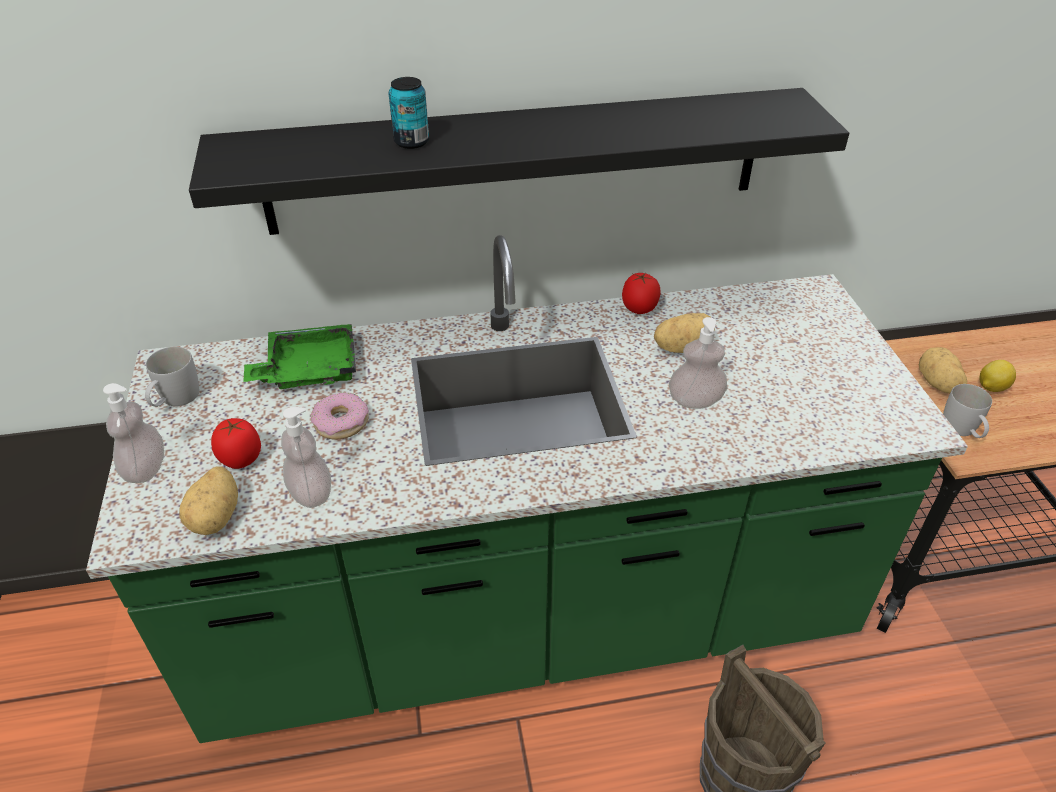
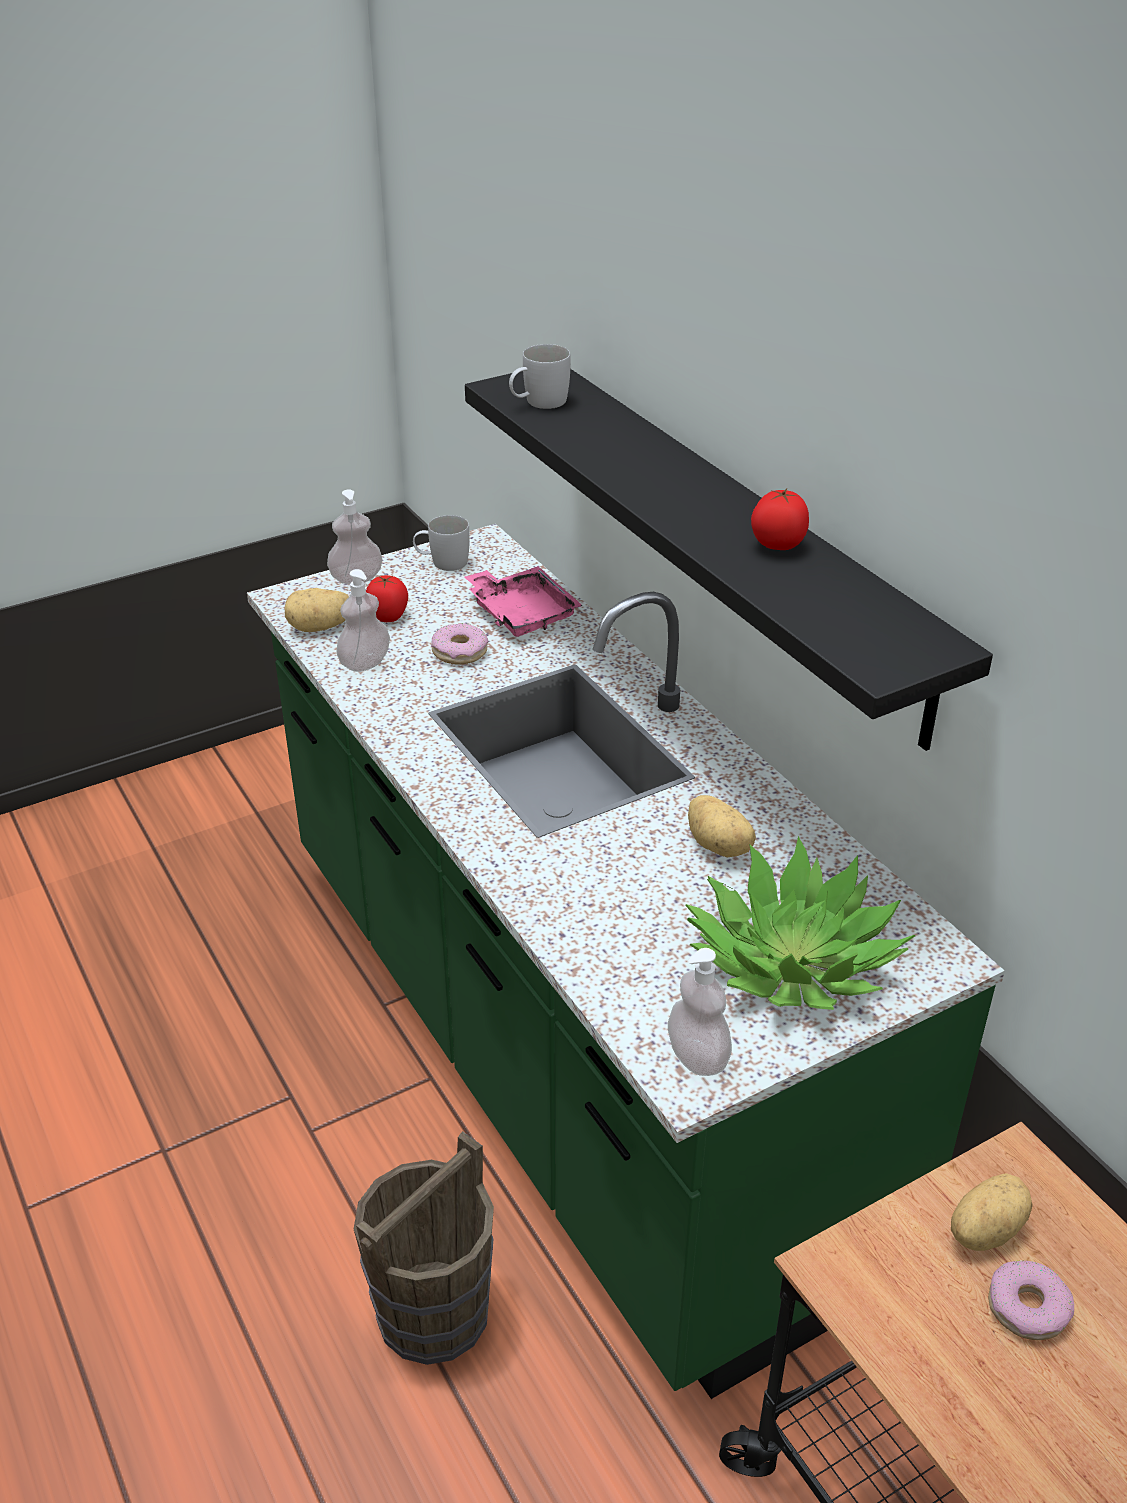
camera: 70 degrees right, 5 degrees down
(309, 369) = (521, 613): green tray -> pink tray
(411, 142) = (619, 448): can -> none
(639, 310) = (771, 799): tomato -> tomato (777, 546)
(695, 401) = (624, 871): soap dispenser -> soap dispenser (697, 1056)
(810, 350) = (792, 961): none -> potted plant
(962, 431) = (884, 1264): white mug -> white mug (538, 403)
(991, 387) = (1027, 1307): lemon -> donut

